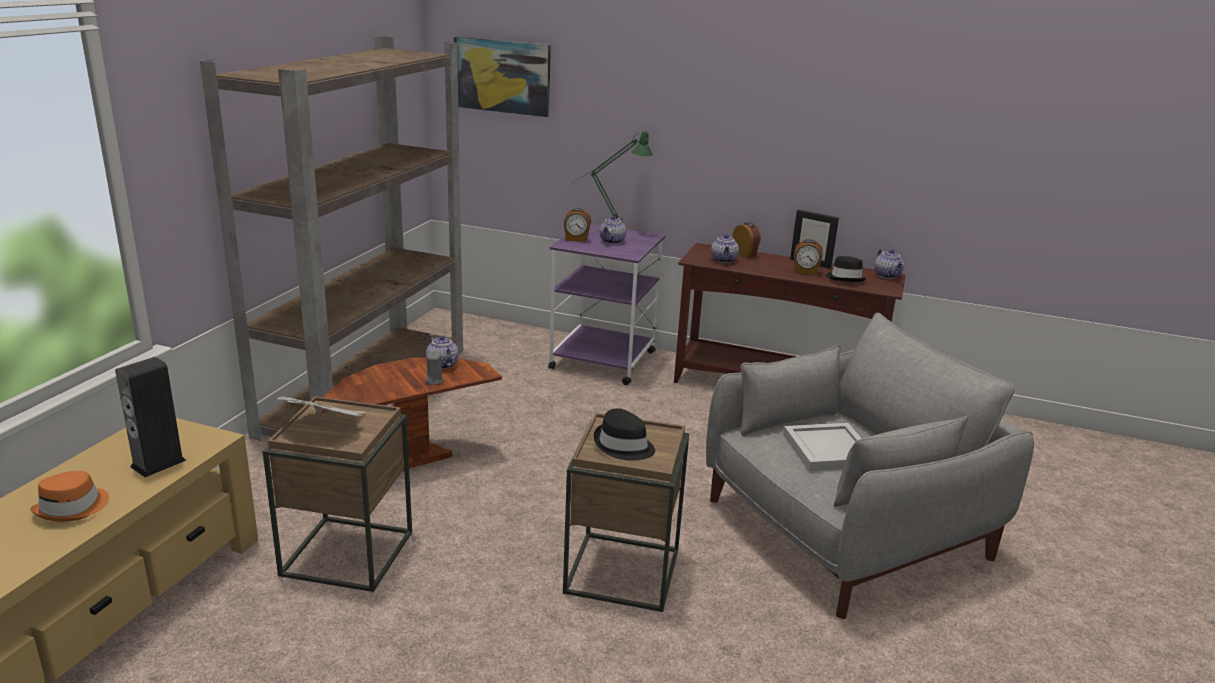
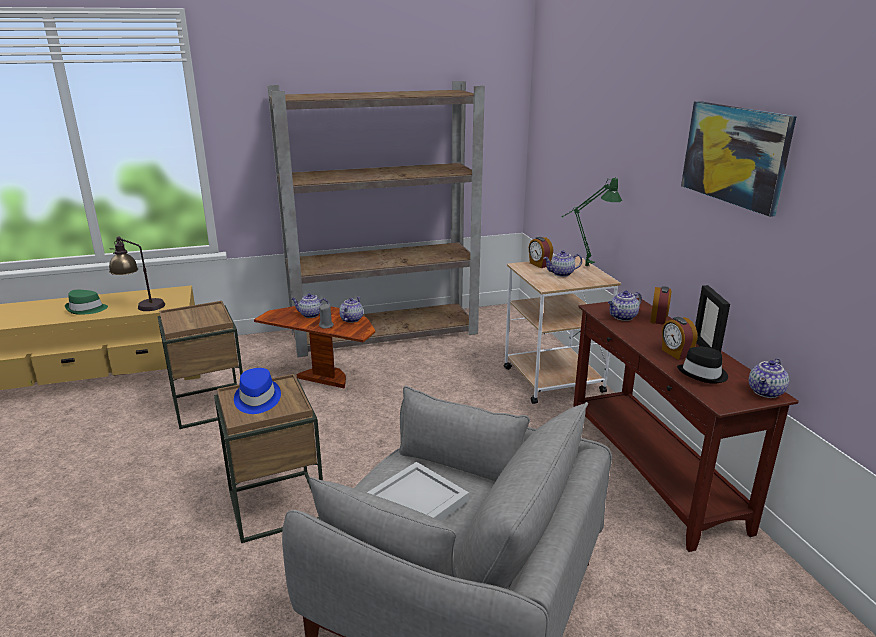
camera: 55 degrees right, 0 degrees up
(73, 507) = (86, 309): orange hat -> green hat
(158, 463) = (141, 306): speaker -> table lamp
(327, 426) = (191, 316): newspaper -> none
(387, 379) = (310, 315): none -> teapot
(502, 76) = (557, 119): picture -> picture (735, 155)
(604, 361) = (553, 381): purple cart -> beige cart
(623, 446) = (257, 399): black hat -> blue hat

